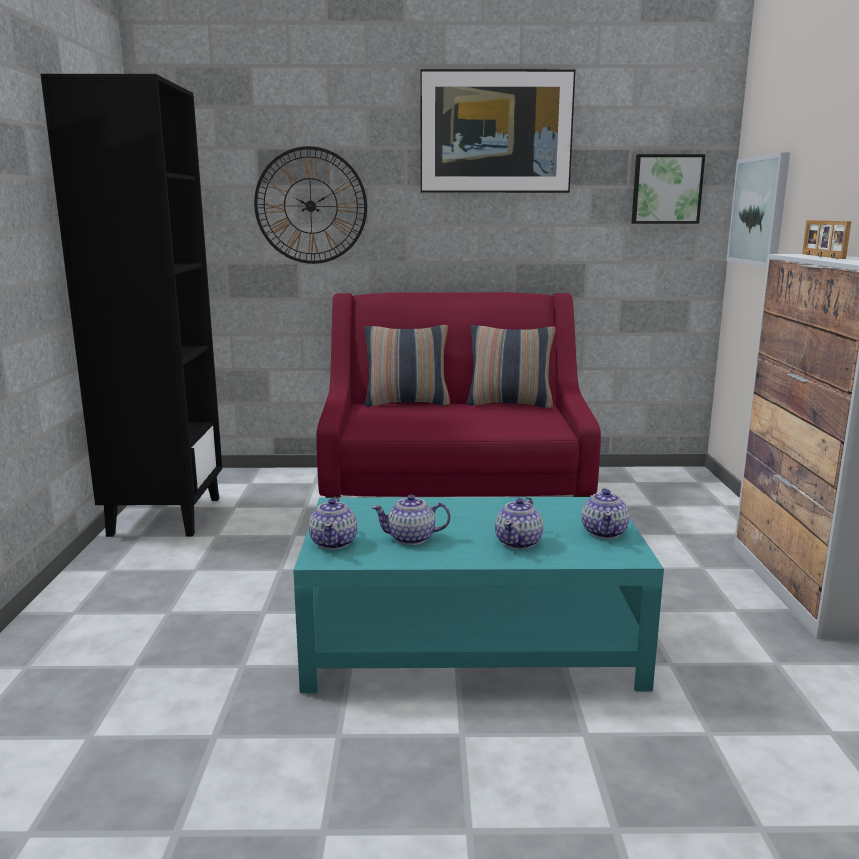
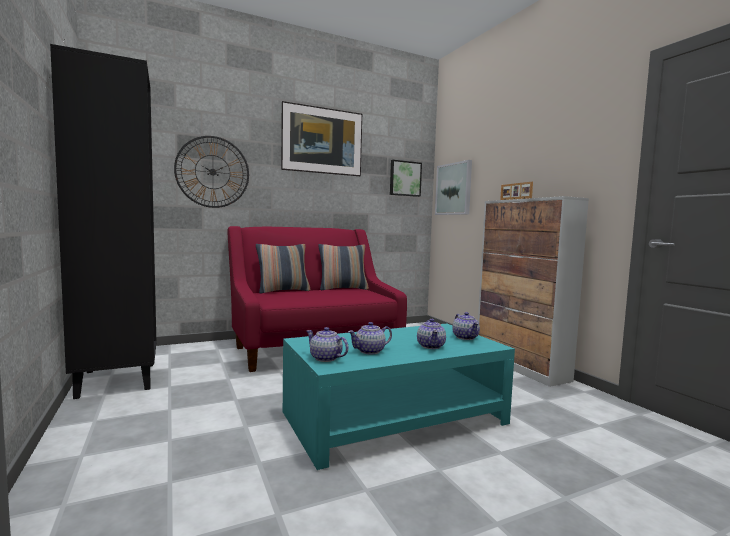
camera: 25 degrees left, 10 degrees down
(334, 542) = (326, 358): teapot -> teapot turned 150 degrees clockwise

